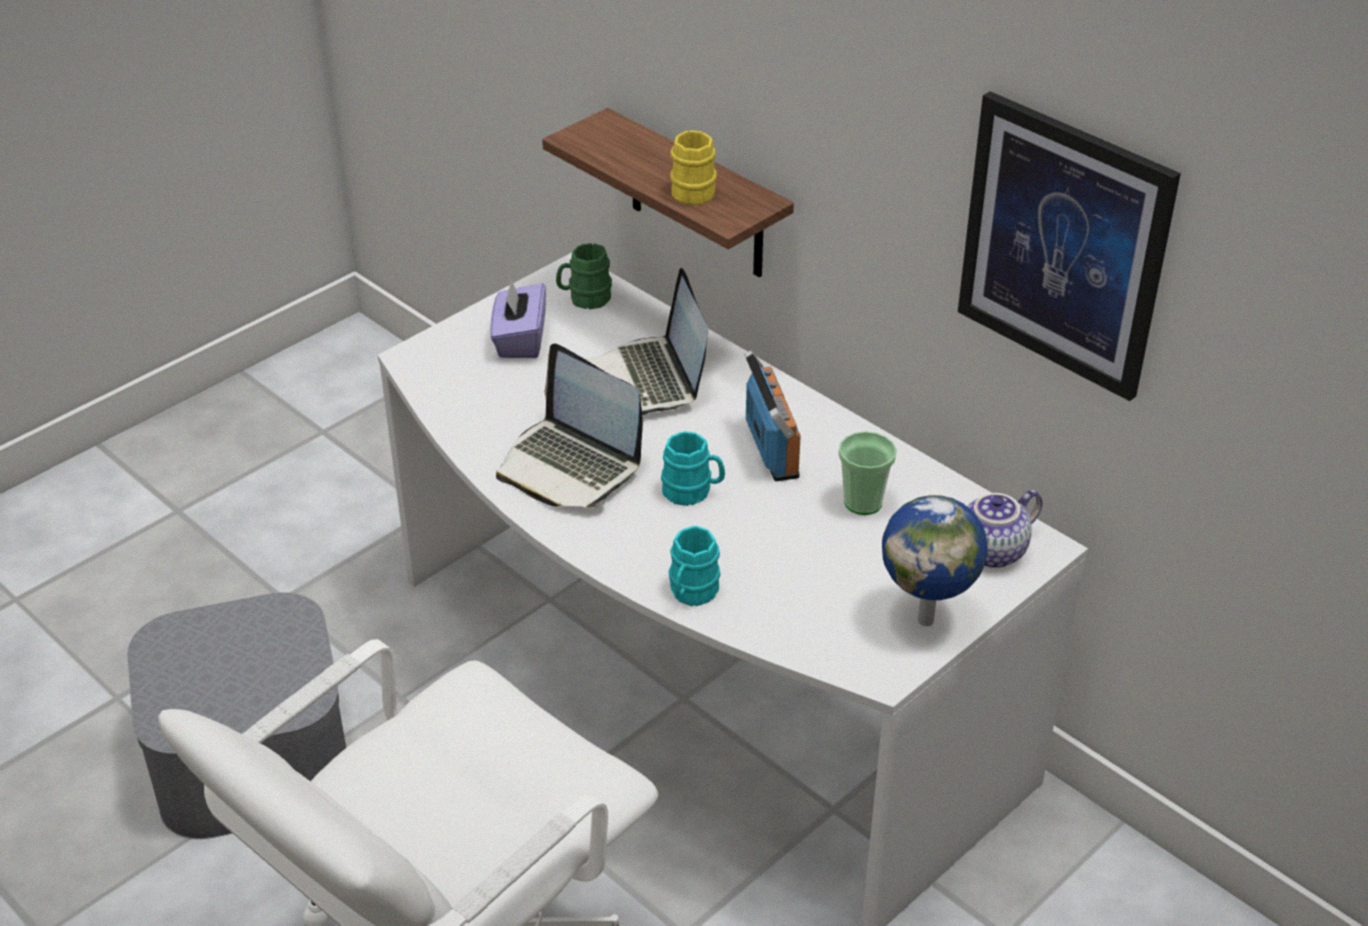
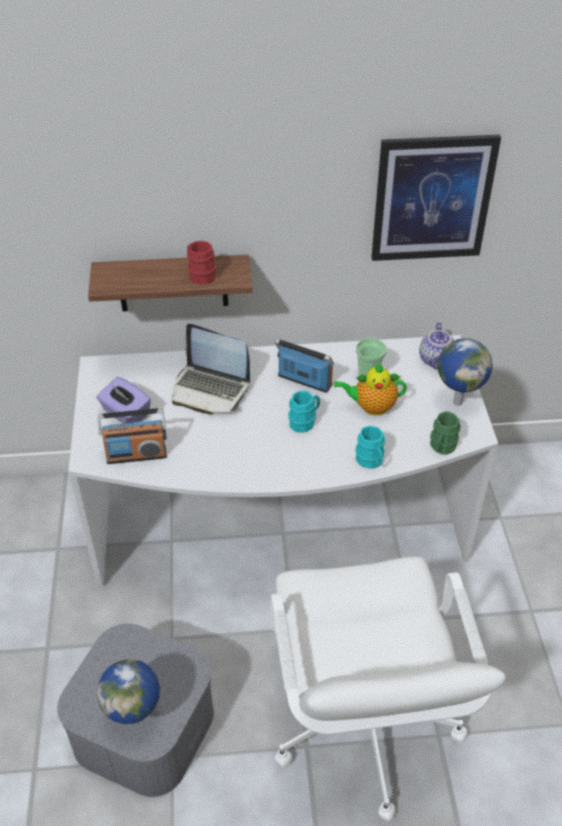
camera: 50 degrees left, 5 degrees up
(190, 697) = (136, 719): none -> globe
(462, 388) = (136, 455): none -> radio
(570, 466) = (240, 450): laptop -> none
(584, 298) = (122, 374): green mug -> green mug (441, 447)
(694, 189) = (200, 274): yellow mug -> red mug
(802, 538) = (371, 407): none -> teapot

